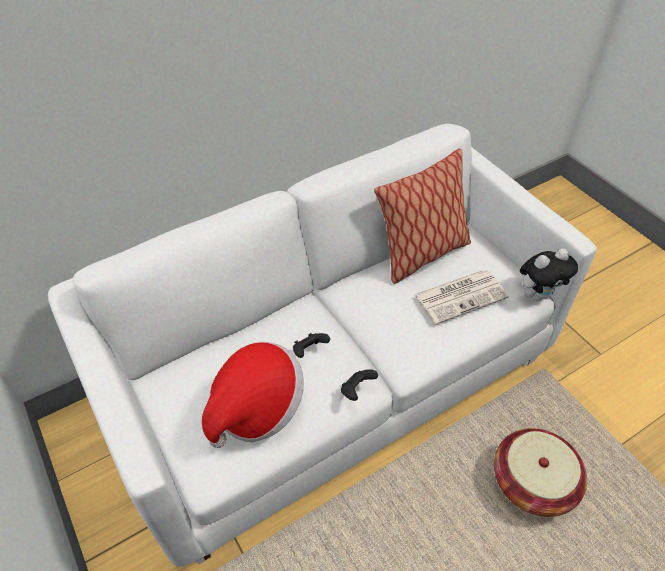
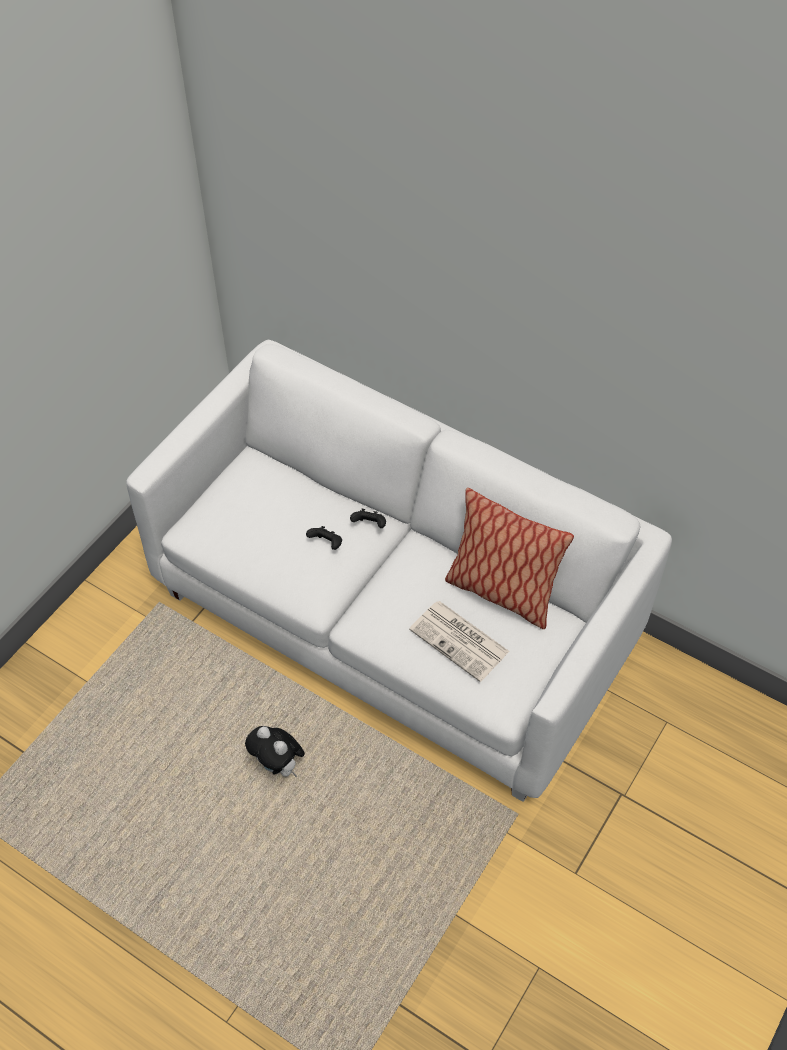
camera: 65 degrees right, 5 degrees up
(256, 407) = (255, 532): hat -> none
(357, 390) = (305, 594): black game controller -> black game controller (369, 525)
(532, 482) = (366, 834): basket -> none
(538, 294) = (512, 715): plush toy -> plush toy (278, 766)

